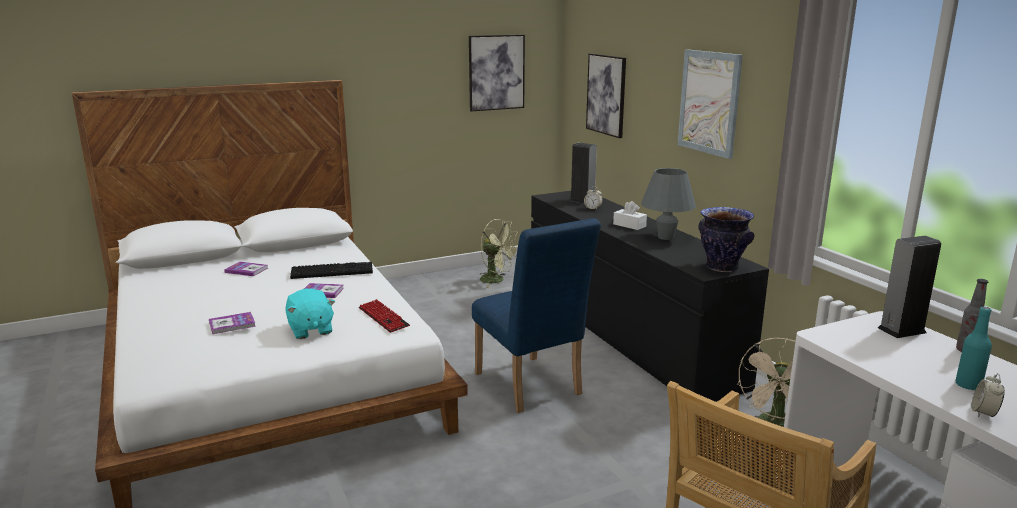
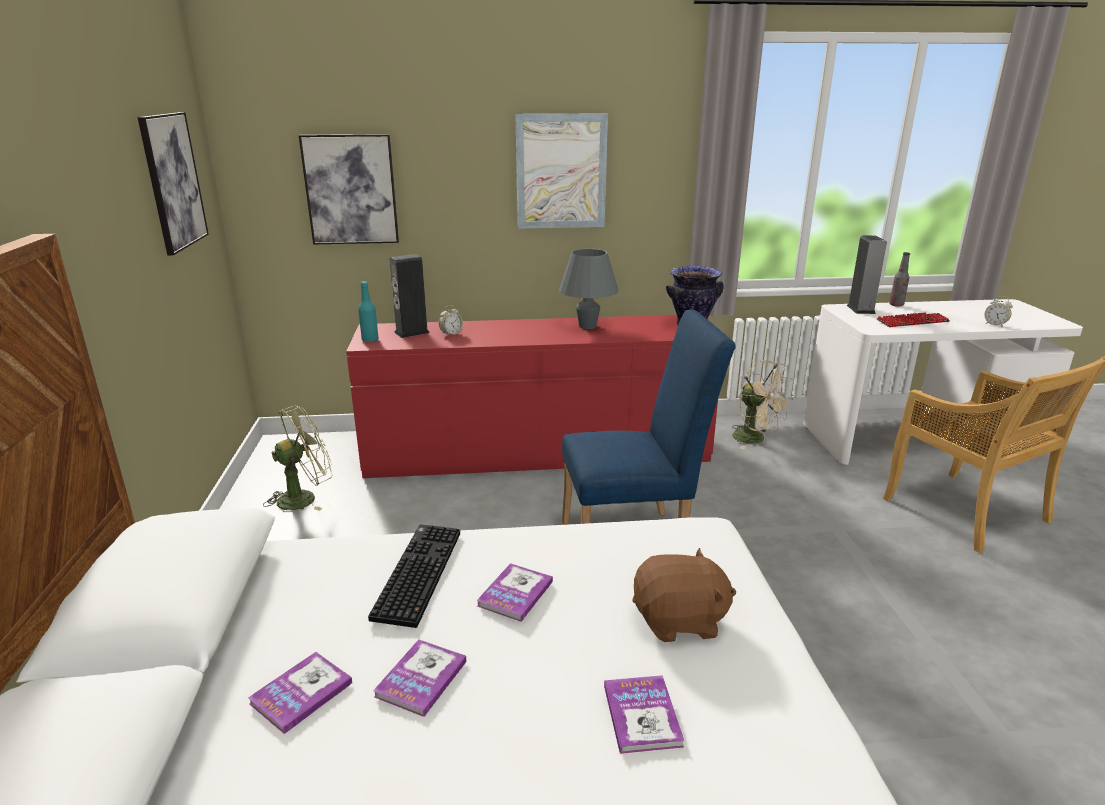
camera: 70 degrees left, 5 degrees up
(255, 285) = (421, 678): none -> book
(310, 330) = (680, 621): turquoise plush toy -> brown plush toy
(383, 317) = (655, 545): keyboard -> keyboard (912, 321)
(626, 332) = (537, 452): black dresser -> red dresser
(629, 225) = (533, 331): white tissue box -> none
(968, 385) = (953, 317): turquoise bottle -> turquoise bottle (370, 340)

